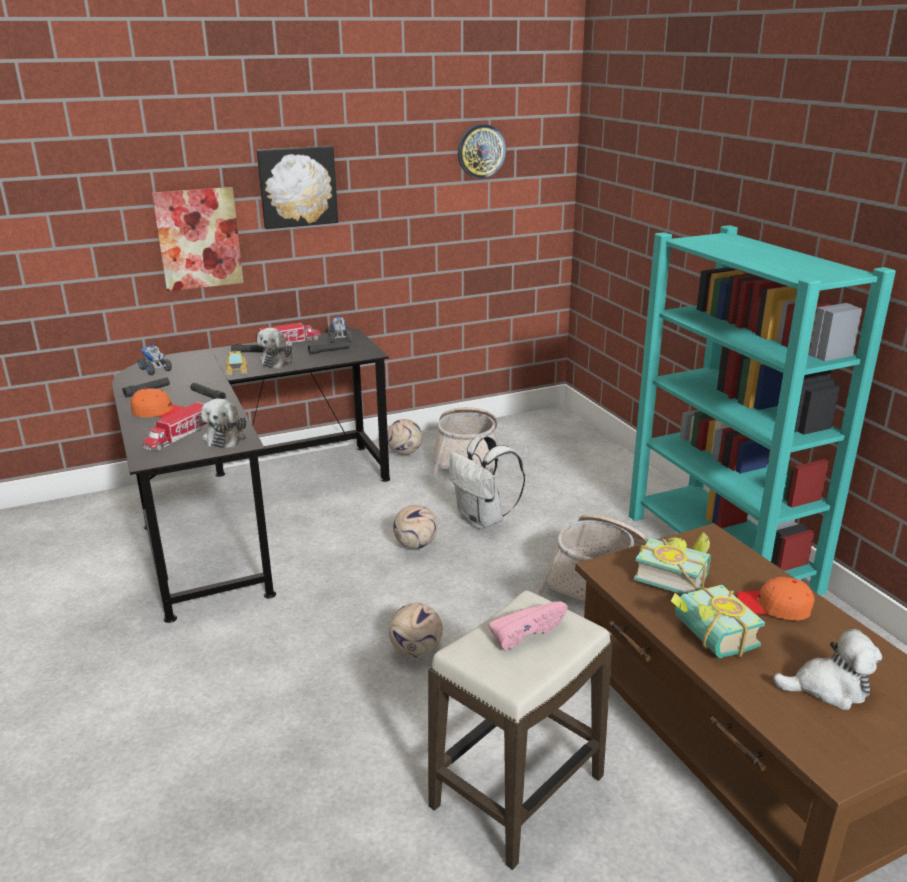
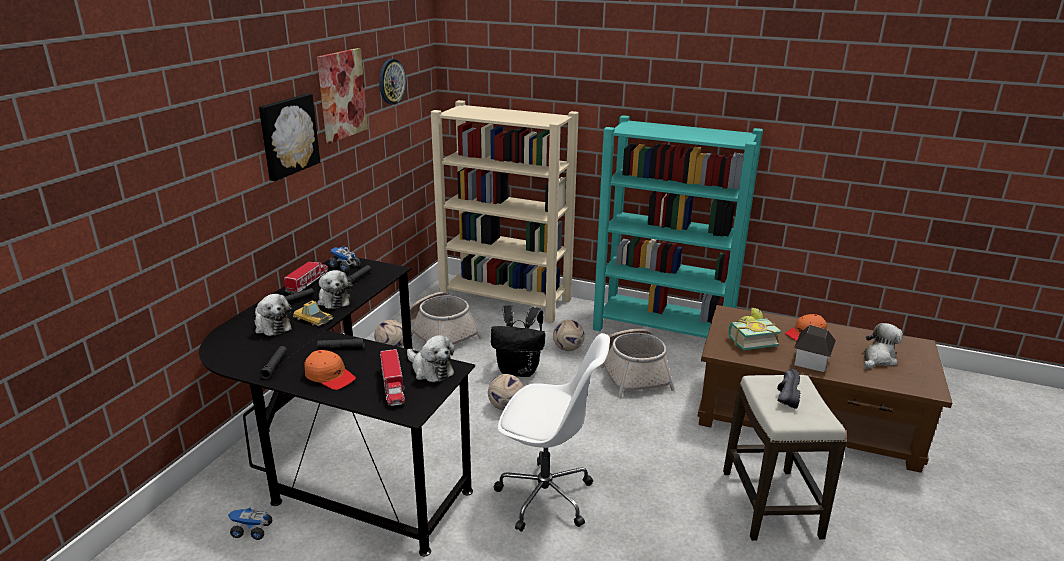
camera: 45 degrees left, 0 degrees up
(155, 370) = (236, 346): toy truck -> toy truck (251, 531)
(159, 412) = (330, 376): orange cap -> orange cap turned 75 degrees clockwise
(198, 238) = (223, 204): picture -> picture (342, 94)
(202, 364) = (271, 326): none -> plush toy
(318, 638) = (547, 497): none -> white office chair
(415, 651) = (612, 468): football -> football (568, 349)
(483, 520) = (519, 370): white backpack -> black backpack
(526, 631) = (784, 395): pink shoe -> black shoe
(582, 451) = (506, 300): none -> beige bookcase
(708, 638) = (811, 362): book -> toy house

